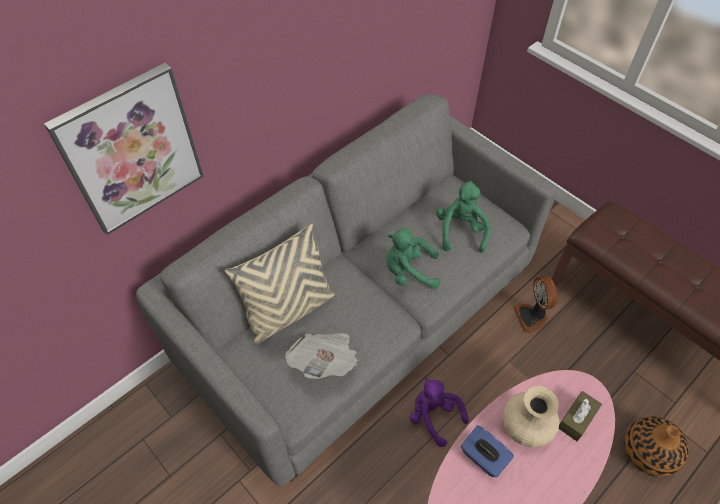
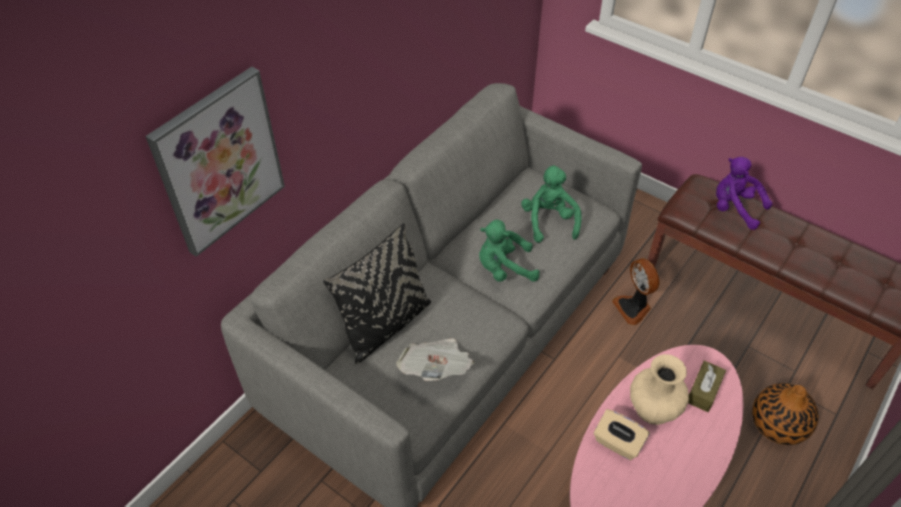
camera: 10 degrees left, 5 degrees down
(289, 311) = (385, 325): beige pillow -> black pillow
(433, 416) = (551, 424): purple plush toy -> purple plush toy (734, 208)
(483, 457) = (617, 443): blue tissue box -> beige tissue box

